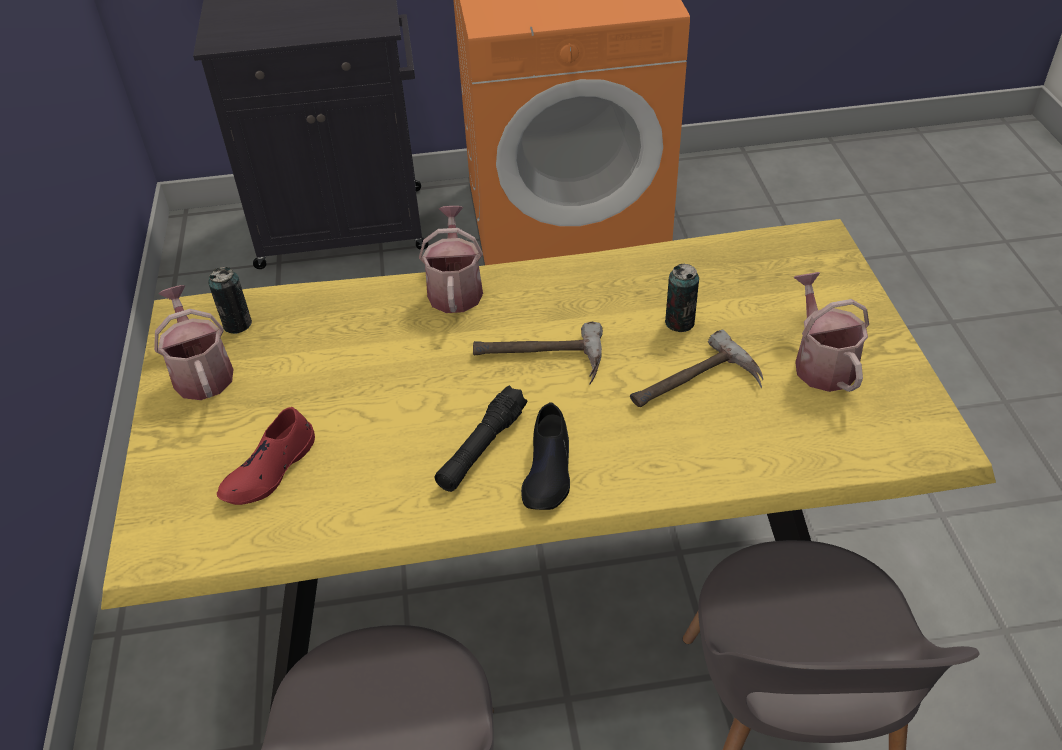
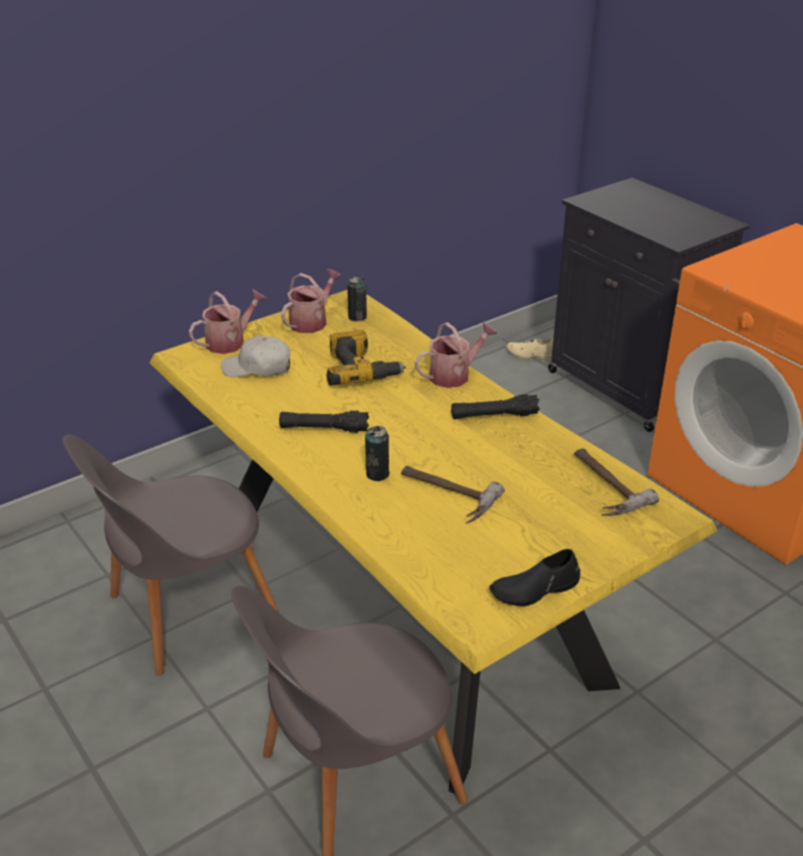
camera: 60 degrees right, 10 degrees down
(212, 268) = (531, 354): none -> beige shoe
(270, 470) = (258, 368): red shoe -> white cap
(371, 365) = (361, 370): none -> power drill
(538, 361) = (415, 426): hammer -> hammer (601, 486)
(548, 471) = (323, 458): black shoe -> black shoe (534, 589)
(565, 289) = (494, 416): none -> black flashlight
(679, 322) = (504, 472): can -> can (377, 474)
(821, 362) = (519, 547): watering can -> watering can (230, 341)

